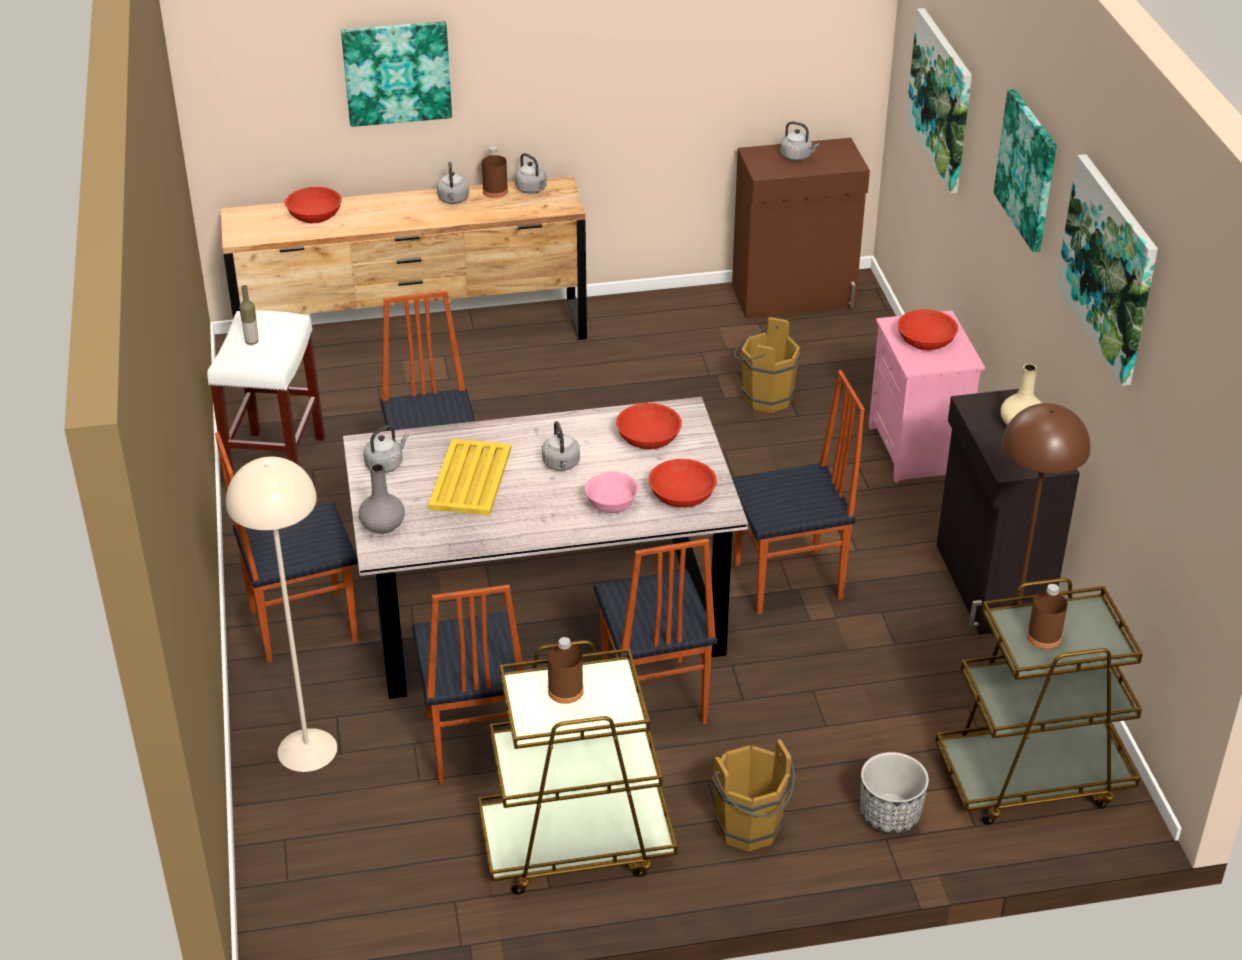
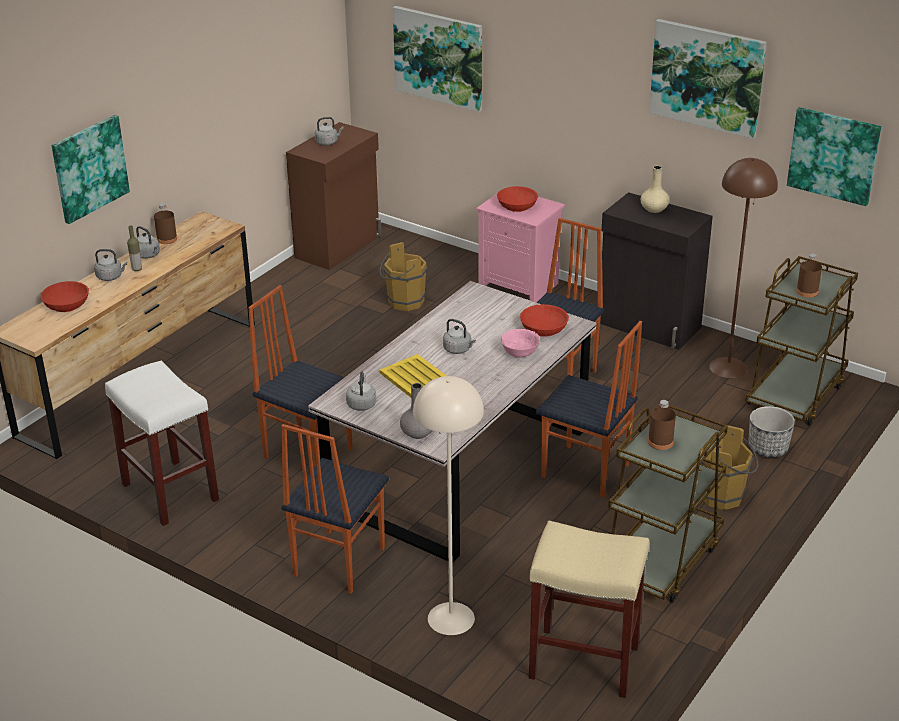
camera: 45 degrees left, 5 degrees down
(252, 341) = (152, 391): bottle -> bottle (137, 269)
(348, 884) = (585, 662): none -> beige stool
(473, 743) = (533, 552): chair -> none
(532, 189) = (189, 228): grey kettle -> grey kettle (111, 277)
(648, 436) = (478, 312): red bowl -> none
(1028, 169) = (580, 57): picture -> picture (833, 155)

